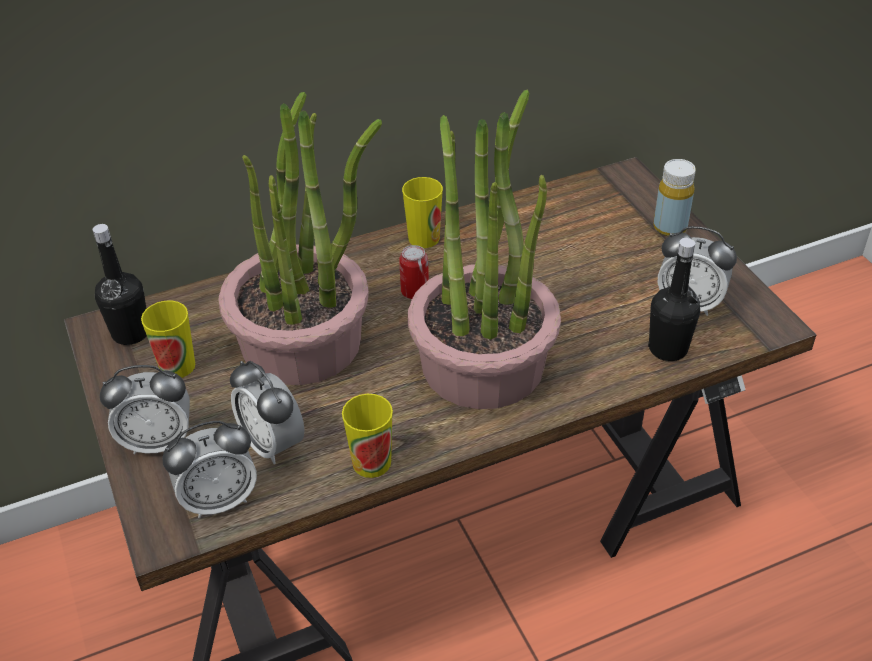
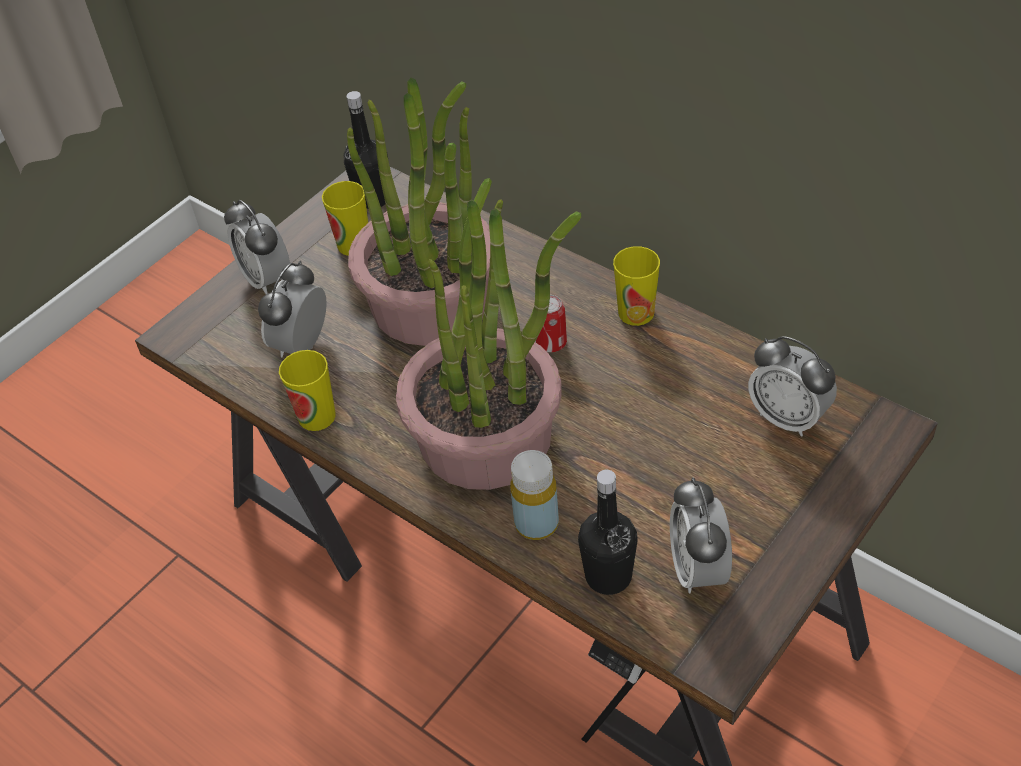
camera: 65 degrees right, 5 degrees up
(219, 499) = (227, 345): alarm clock -> alarm clock (788, 417)
(670, 227) = (823, 503): yellow bottle -> yellow bottle (536, 523)

